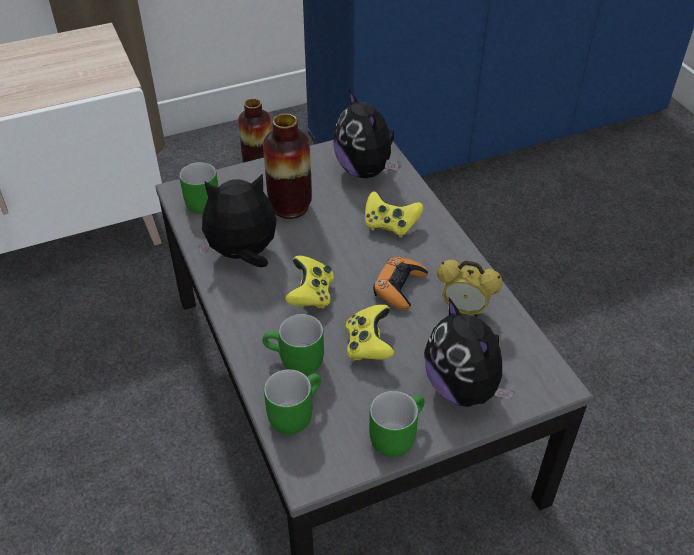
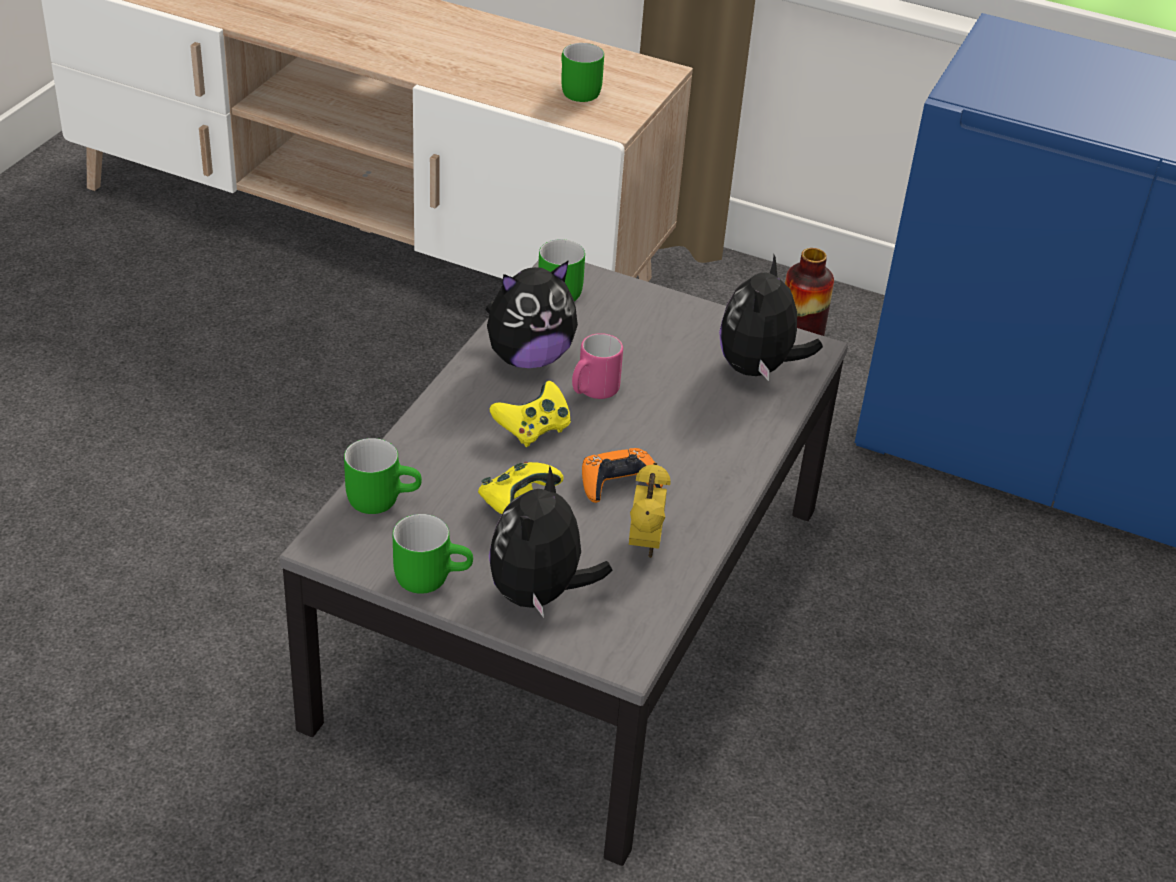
camera: 45 degrees right, 5 degrees down
(243, 254) = (528, 357): plush toy -> plush toy turned 120 degrees clockwise
(290, 207) = (632, 349): vase -> none
(295, 362) = (438, 466): green mug -> green mug (575, 91)
(307, 247) = (593, 391): none -> pink mug
(390, 225) = (699, 430): yellow game controller -> none
(464, 310) = (645, 544): alarm clock -> alarm clock turned 150 degrees counterclockwise

